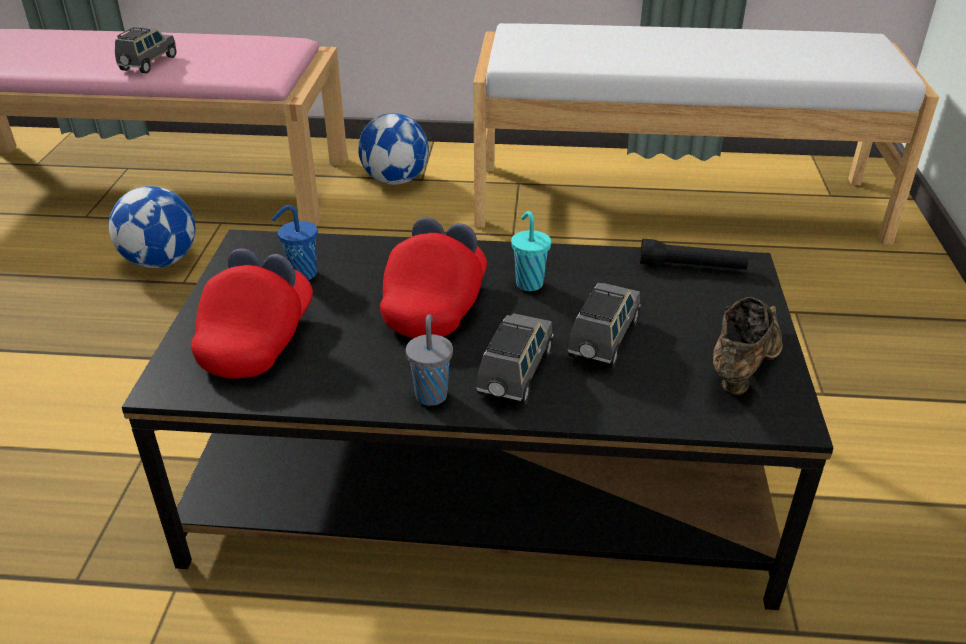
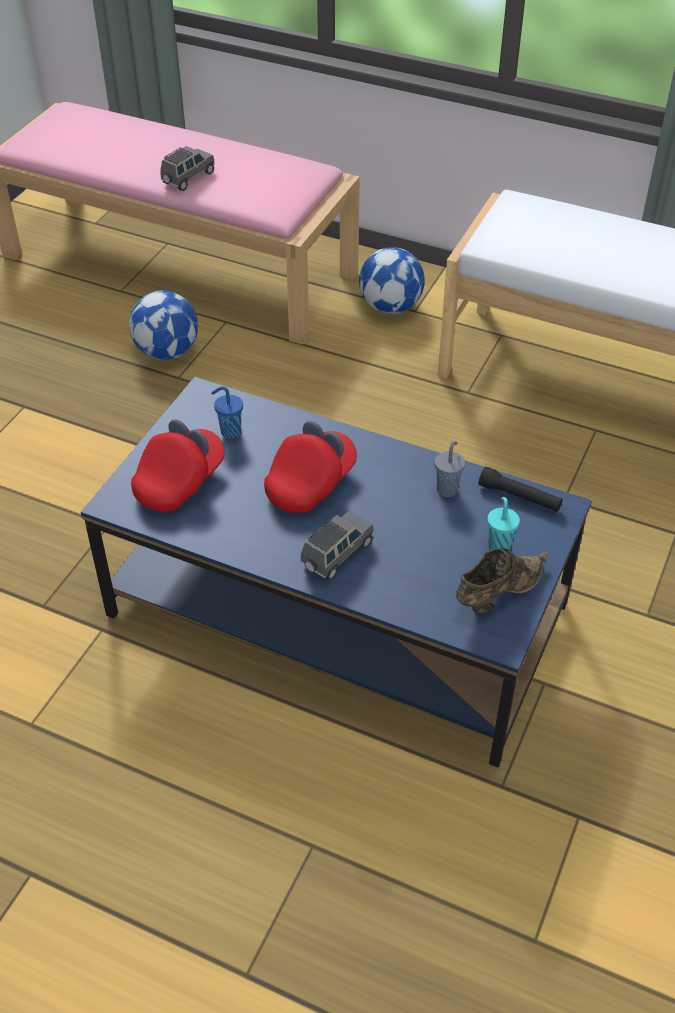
camera: 20 degrees right, 10 degrees up
(431, 394) = (274, 555): grey cup -> grey cup (447, 489)
(482, 479) = (336, 611): black coffee table -> blue coffee table
(528, 283) = (387, 481): turquoise cup -> turquoise cup (499, 546)
(603, 340) = (412, 544): grey toy car -> none

